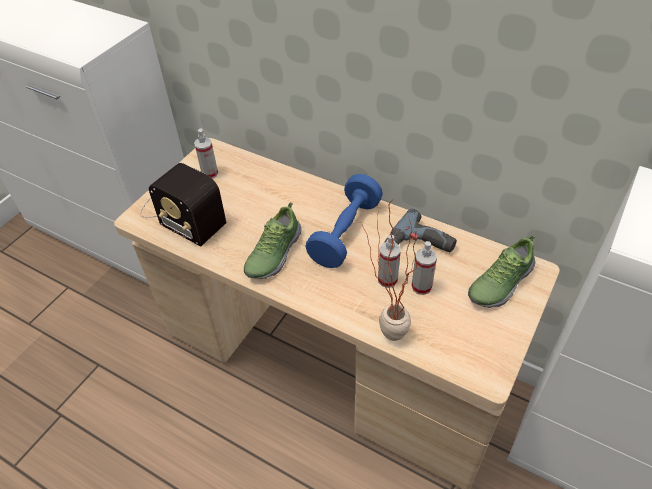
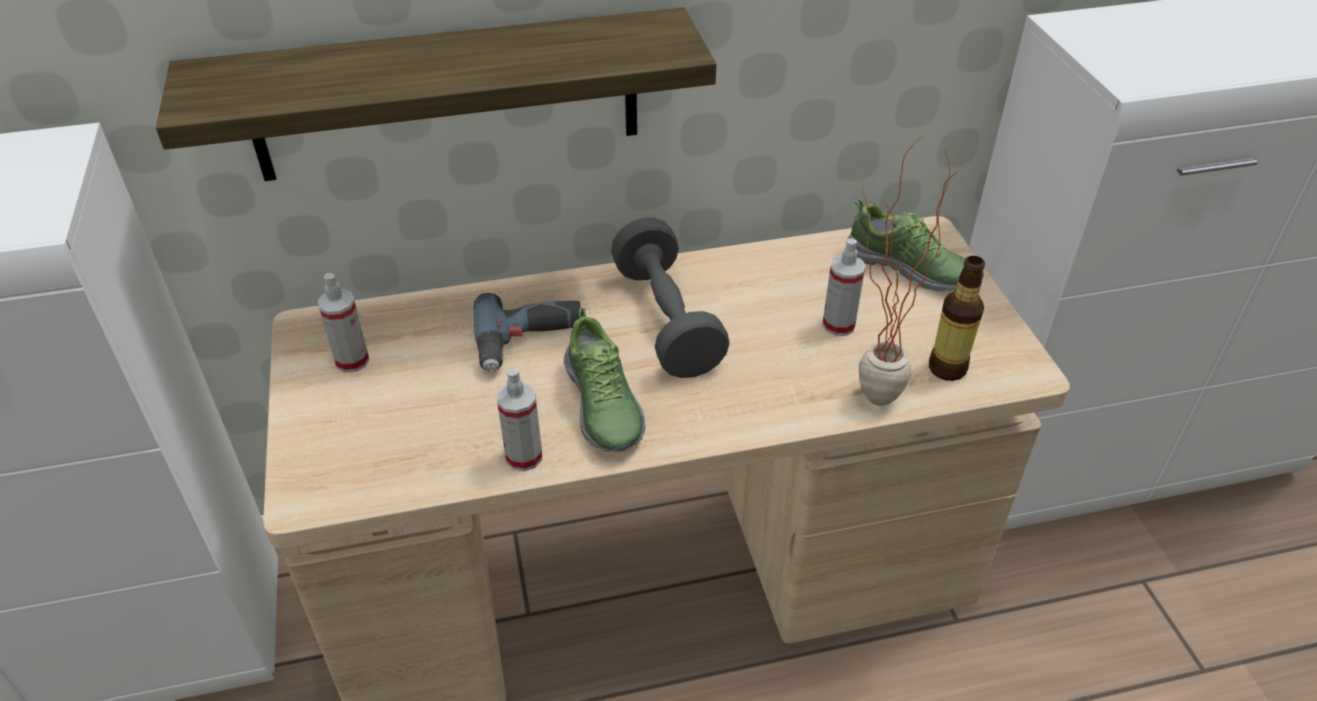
camera: 45 degrees left, 5 degrees down
(181, 213) = (378, 441): radio -> none
(287, 68) = (447, 96): none -> shelf
(345, 233) = (667, 320): blue dumbbell -> grey dumbbell
(387, 280) = (791, 342): spray bottle -> spray bottle (524, 457)
(419, 245) = (776, 281): power drill -> power drill (529, 341)
(447, 345) = (947, 368): none -> bottle
(499, 283) = (911, 268): shoe -> shoe turned 60 degrees counterclockwise

